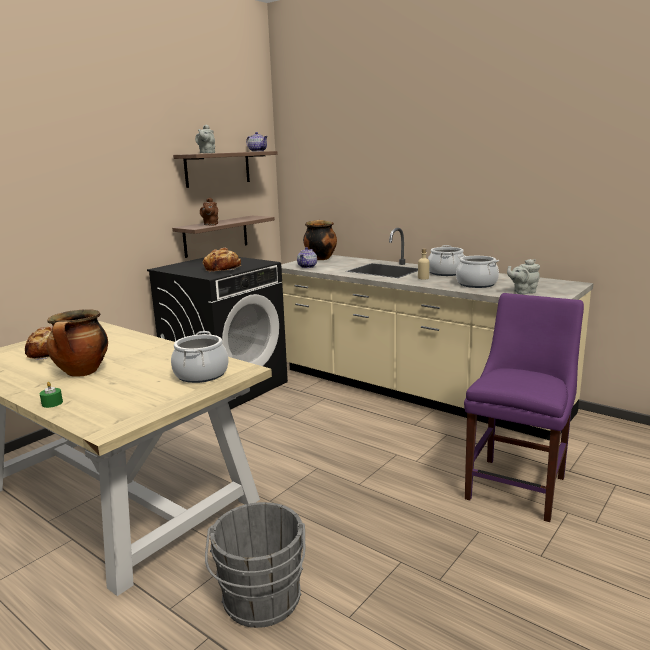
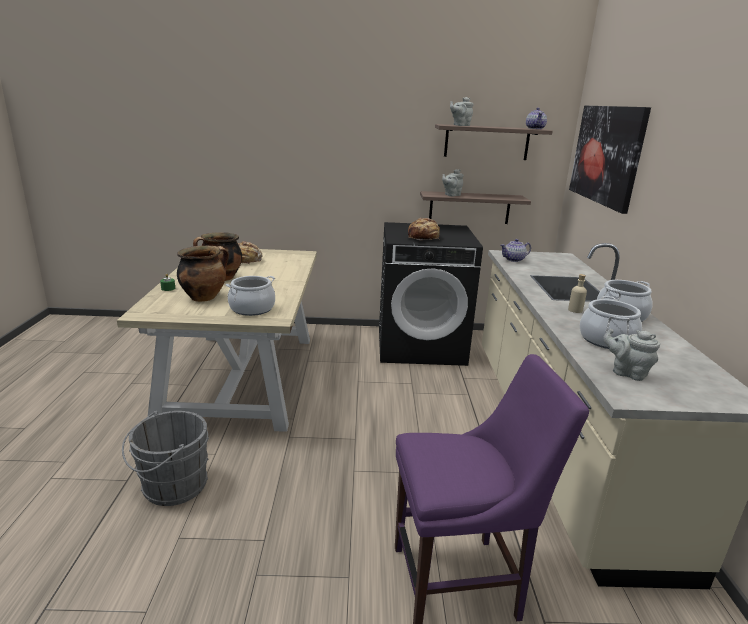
camera: 50 degrees right, 5 degrees up
(210, 224) = (451, 195): brown teapot -> grey teapot
(320, 258) = (552, 256): cooking pot -> cooking pot (204, 297)
(337, 165) = (606, 155): none -> picture

